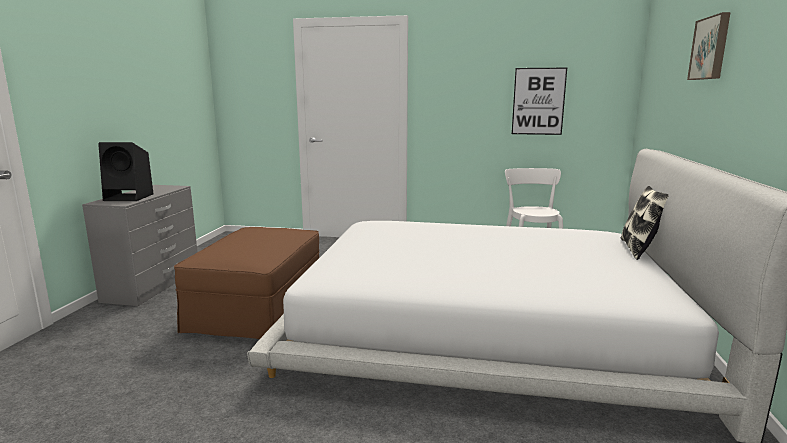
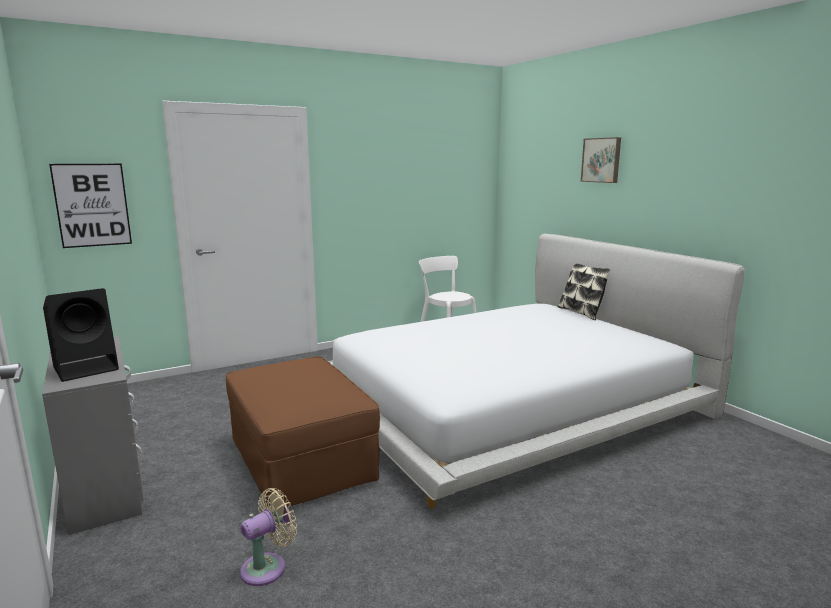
camera: 40 degrees left, 0 degrees up
(126, 363) = (268, 567): none -> beige fan
(538, 101) = (429, 195): picture -> picture (92, 205)

